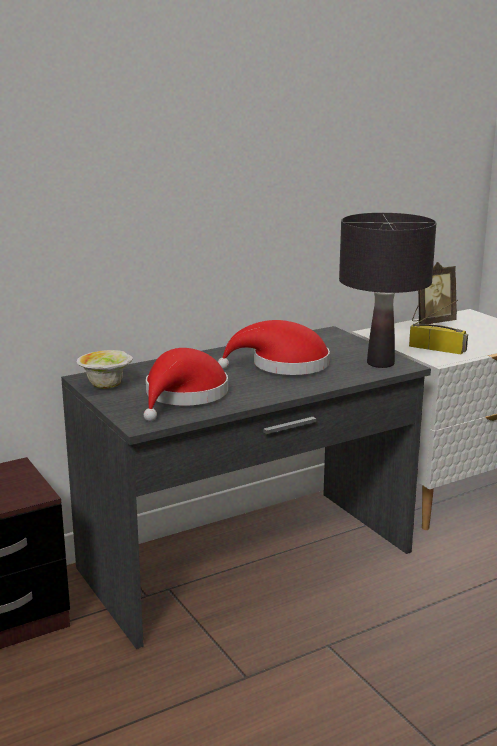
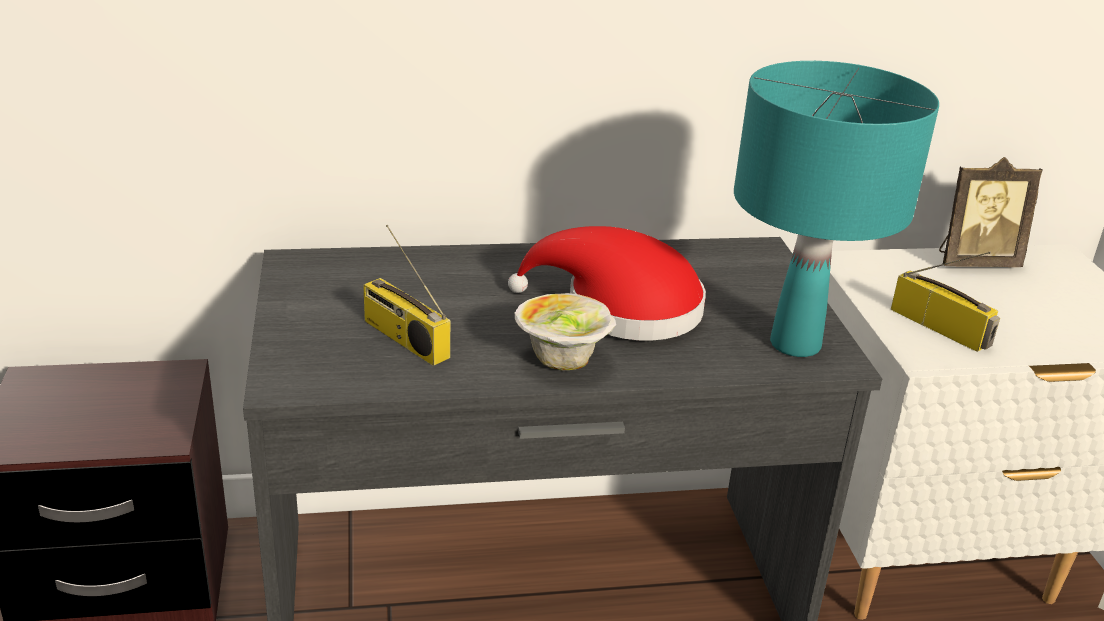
camera: 20 degrees right, 10 degrees up
(106, 386) = (308, 286): bowl -> bowl (562, 362)
(183, 396) = (403, 339): red hat -> radio
(381, 363) = (795, 345): black table lamp -> turquoise table lamp

